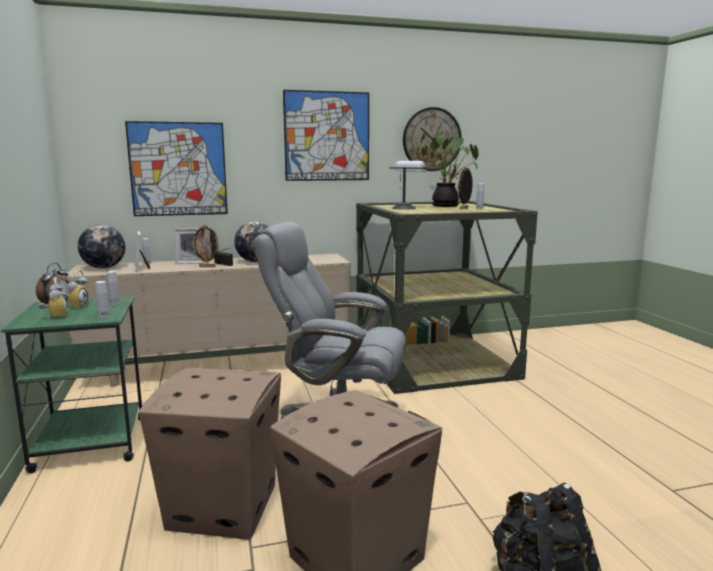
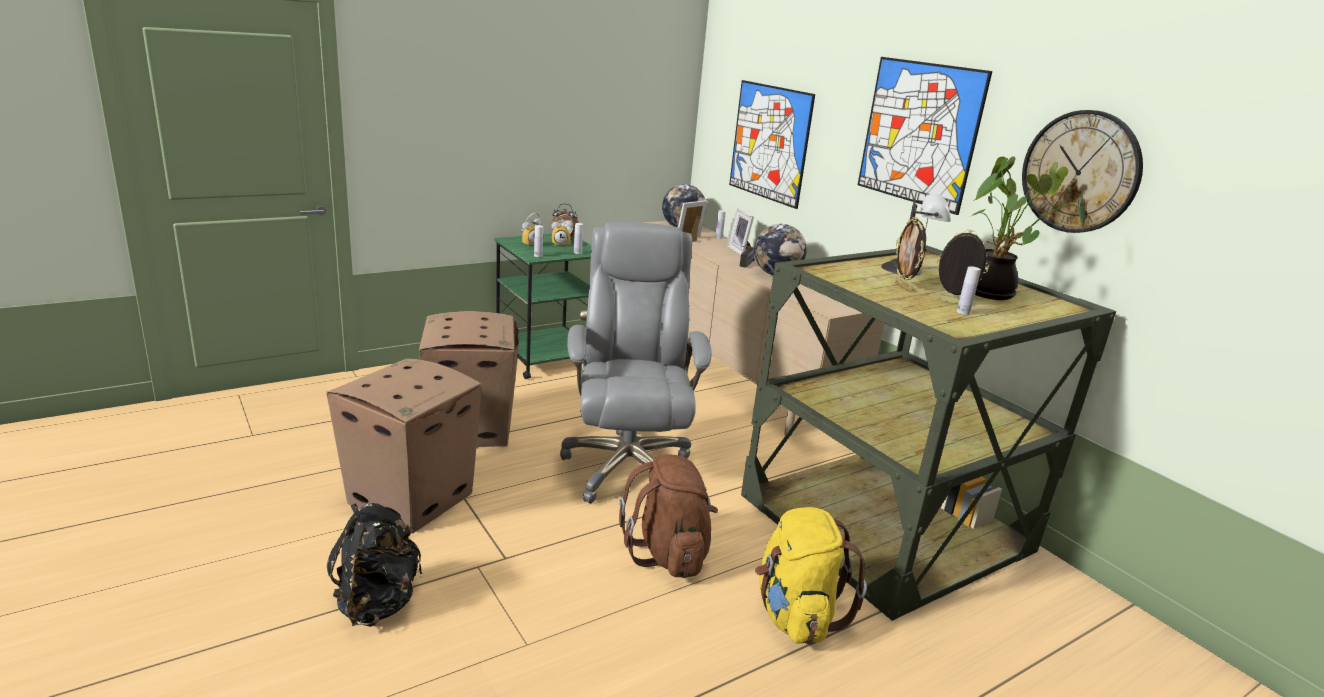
camera: 70 degrees right, 10 degrees up
(207, 266) = (726, 259): picture frame -> picture frame (903, 287)
(463, 430) = (669, 554): none -> brown backpack
(525, 401) = (796, 616): none -> yellow backpack

